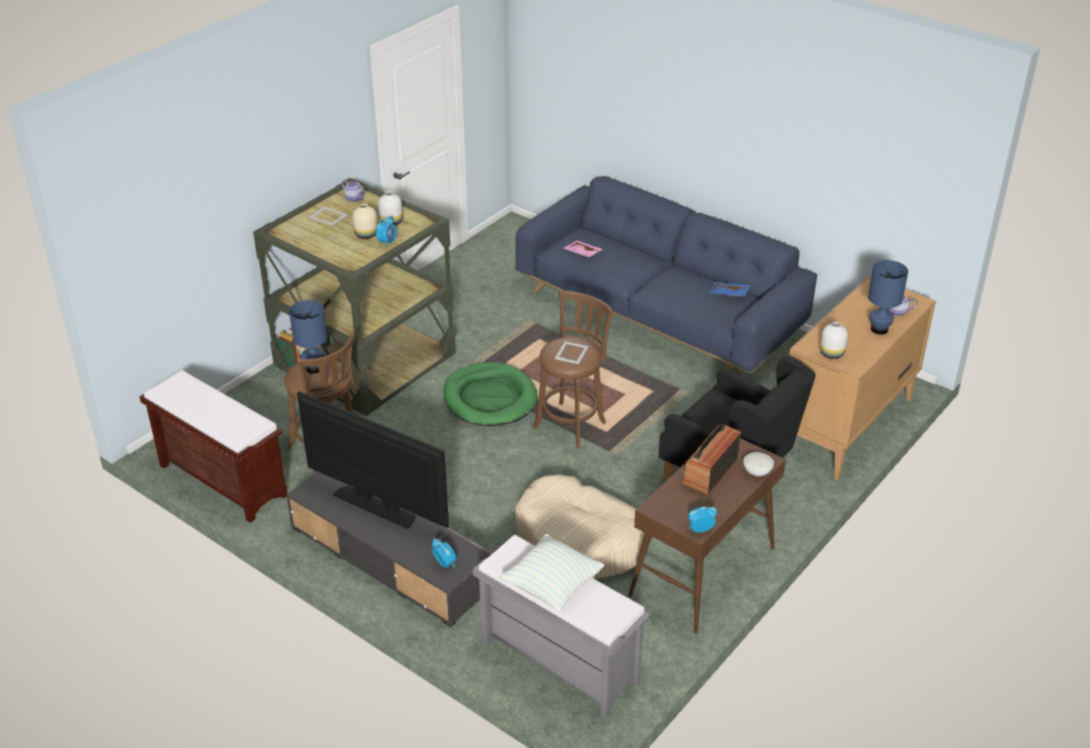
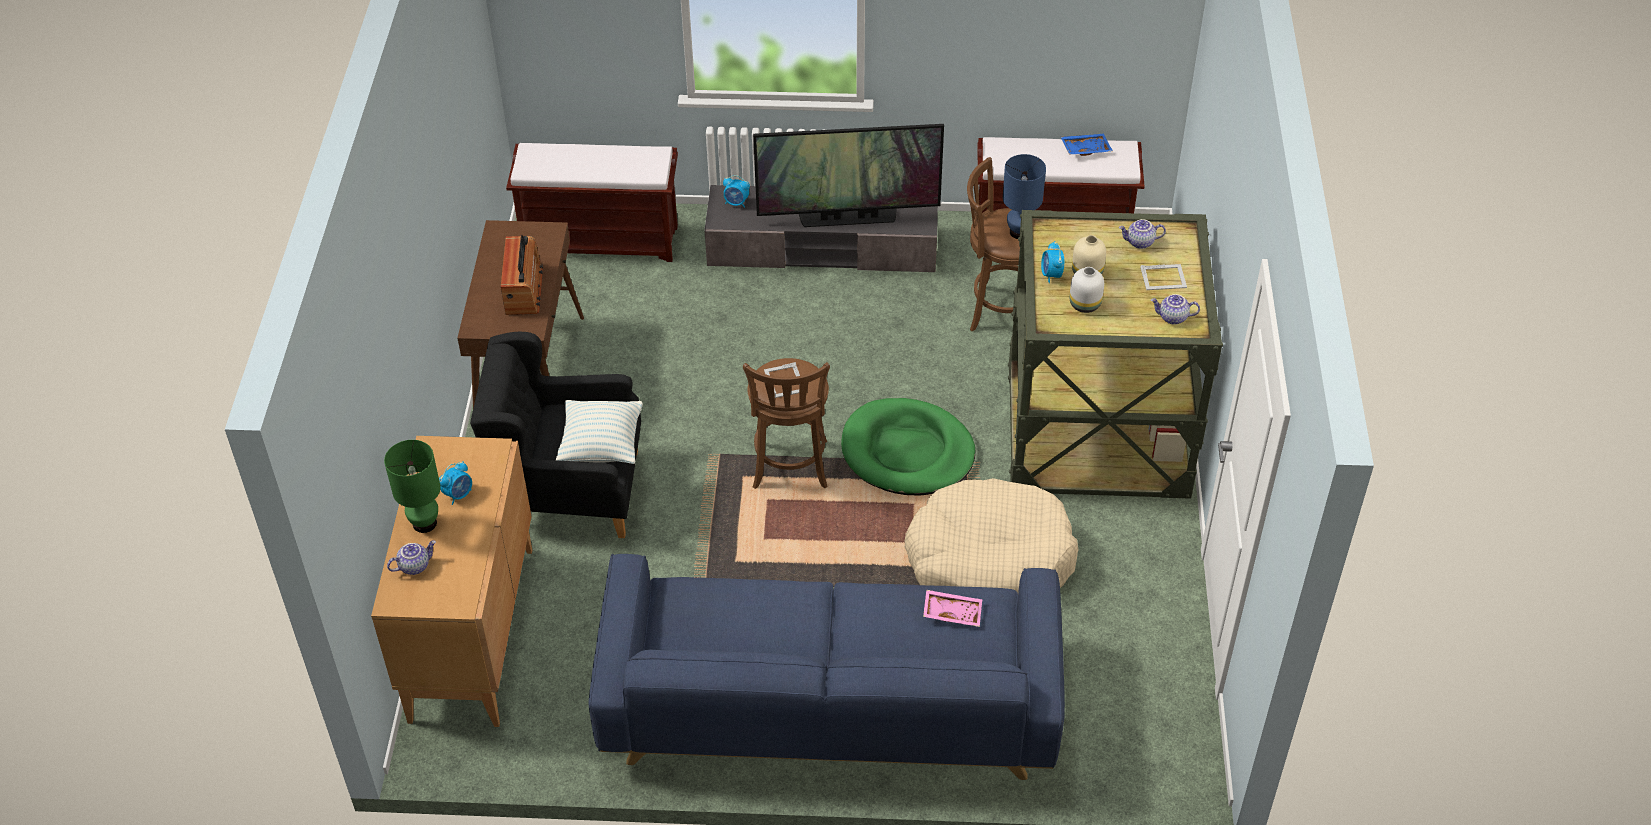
camera: 145 degrees right, 10 degrees up
(312, 236) = (1140, 243): none -> teapot
(552, 586) = (597, 158): pillow -> pillow (601, 446)
(557, 661) = (602, 240): grey bench -> brown bench
(580, 540) = (668, 345): beige dog bed -> beige dog bed (989, 559)
(700, 529) = (496, 231): alarm clock -> alarm clock (459, 494)
(729, 294) = (701, 642): blue tray -> blue tray (1085, 149)
(757, 472) = (478, 310): white bowl -> none
(831, 354) = (464, 454): white vase -> none
(878, 329) = (425, 523): blue table lamp -> green table lamp

